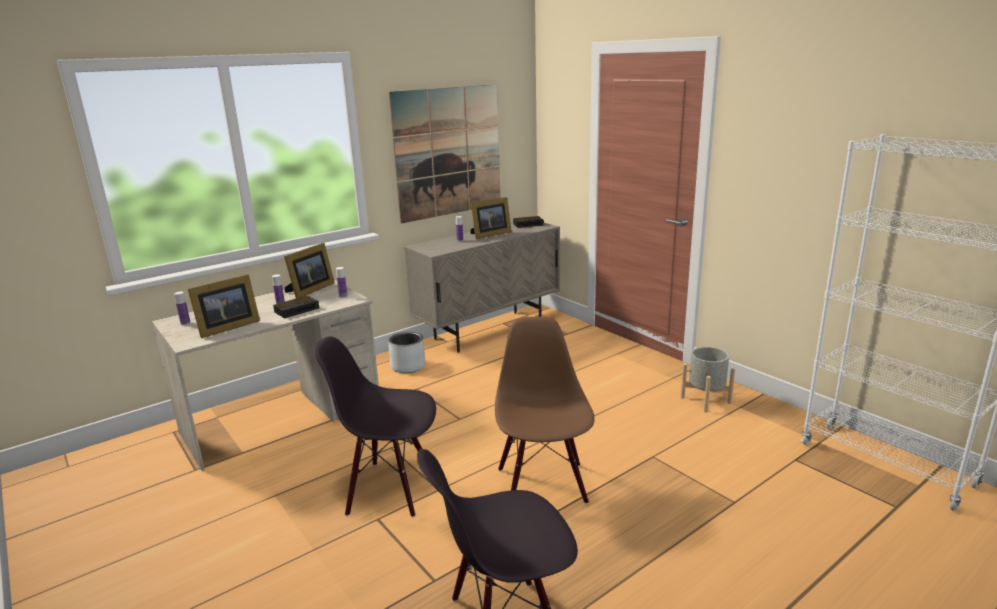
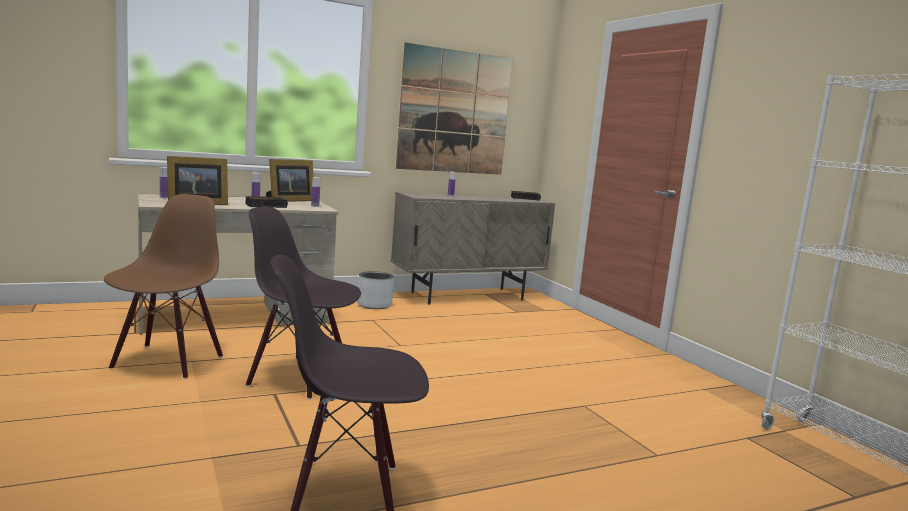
camera: 10 degrees right, 10 degrees down
(489, 234) = (482, 197): picture frame -> none
(543, 485) = (454, 403): brown chair -> brown chair (167, 361)
(705, 400) = (666, 377): grey planter -> none

